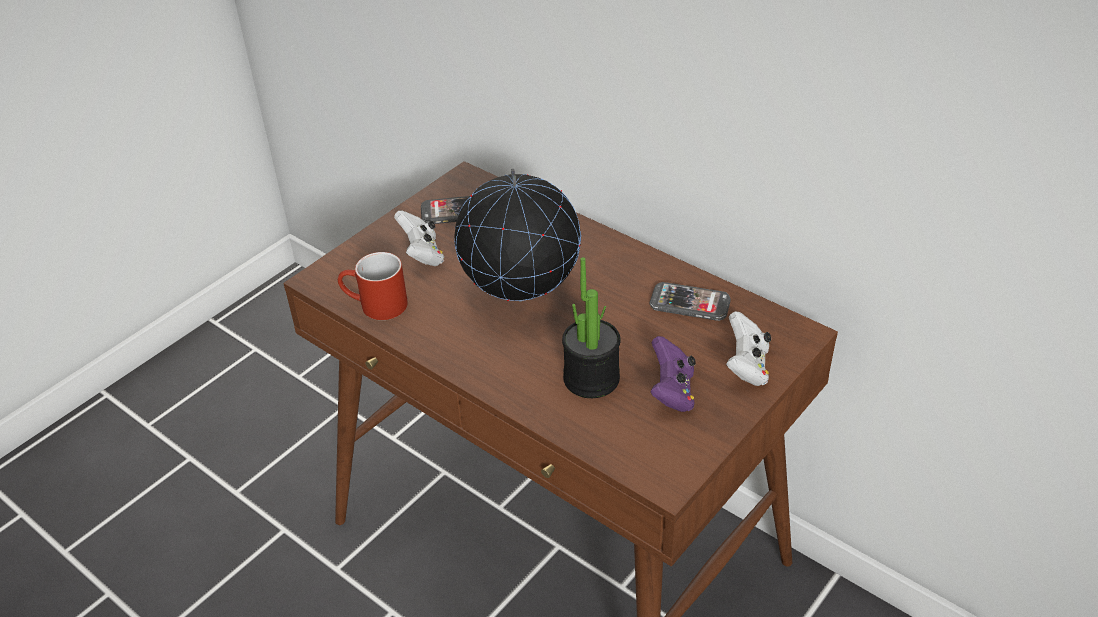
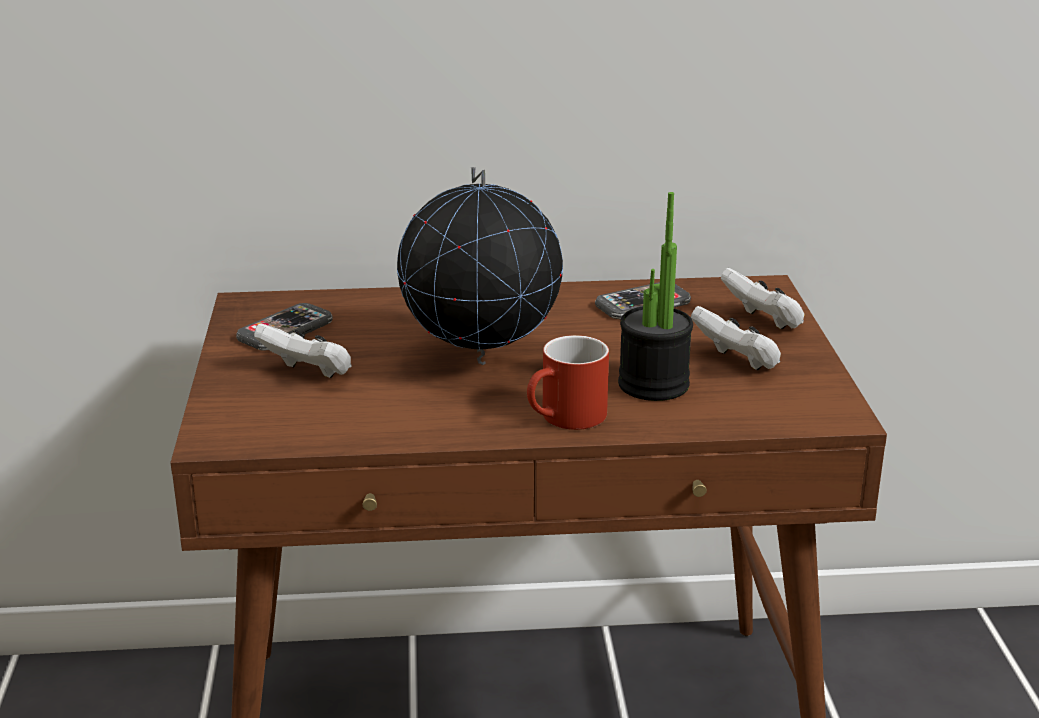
camera: 45 degrees left, 15 degrees down
(375, 306) = (329, 431): red mug -> red mug (566, 419)
(672, 392) = (737, 362): purple game controller -> white game controller

